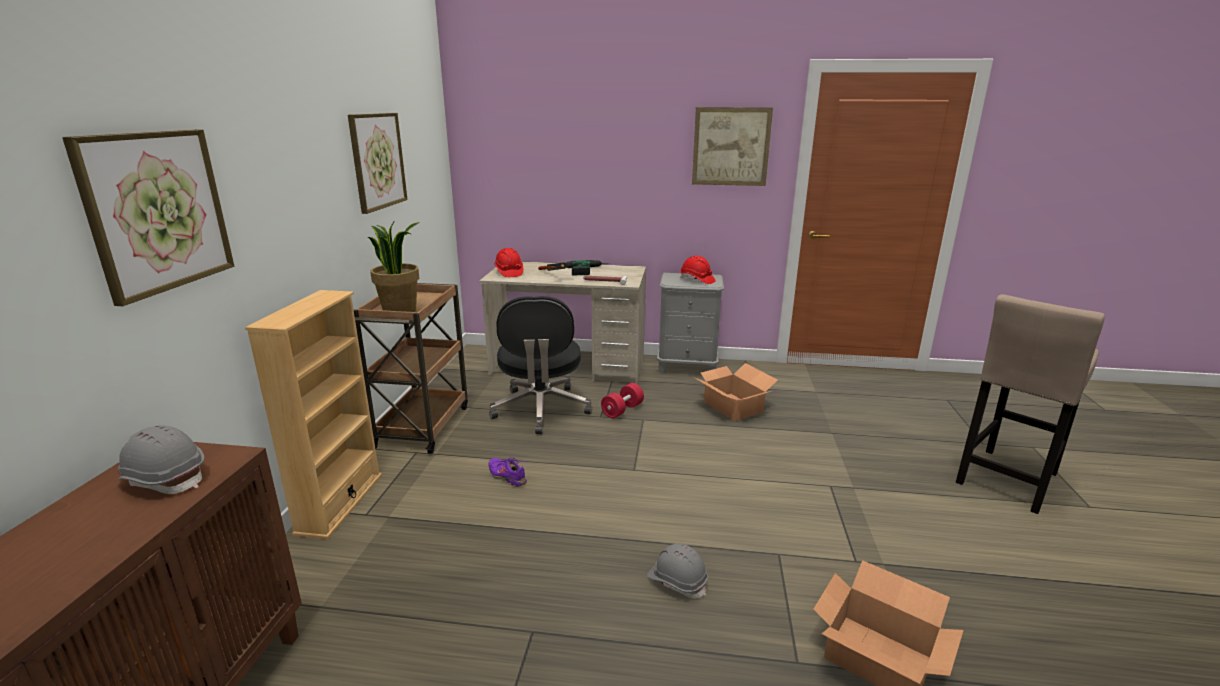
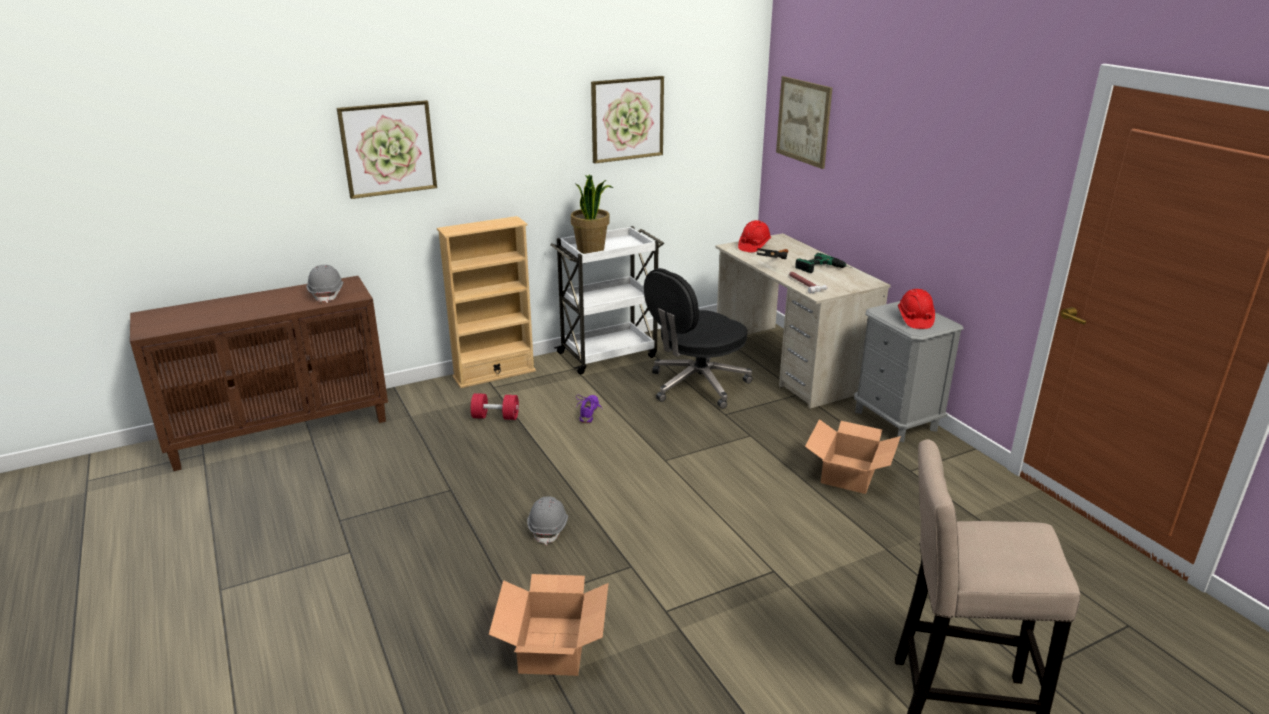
camera: 55 degrees right, 5 degrees up
(423, 425) = (609, 354): brown cart -> white cart
(622, 410) = (751, 420): red dumbbell -> red dumbbell (495, 417)
(731, 146) = (995, 164): picture -> picture (803, 121)

